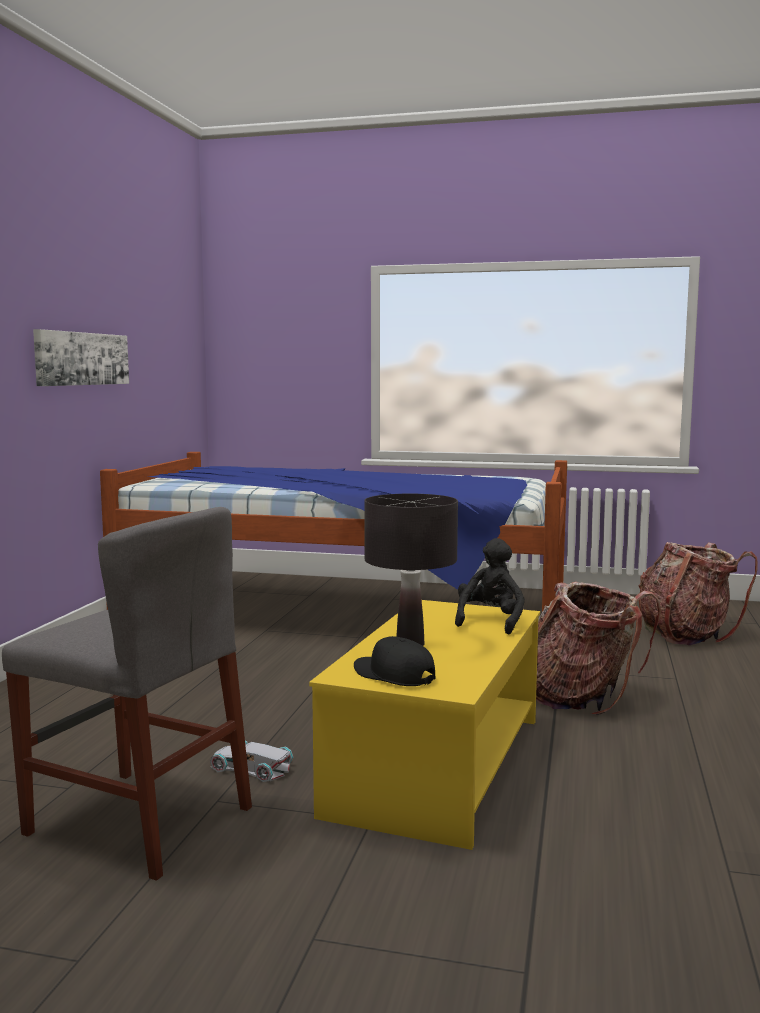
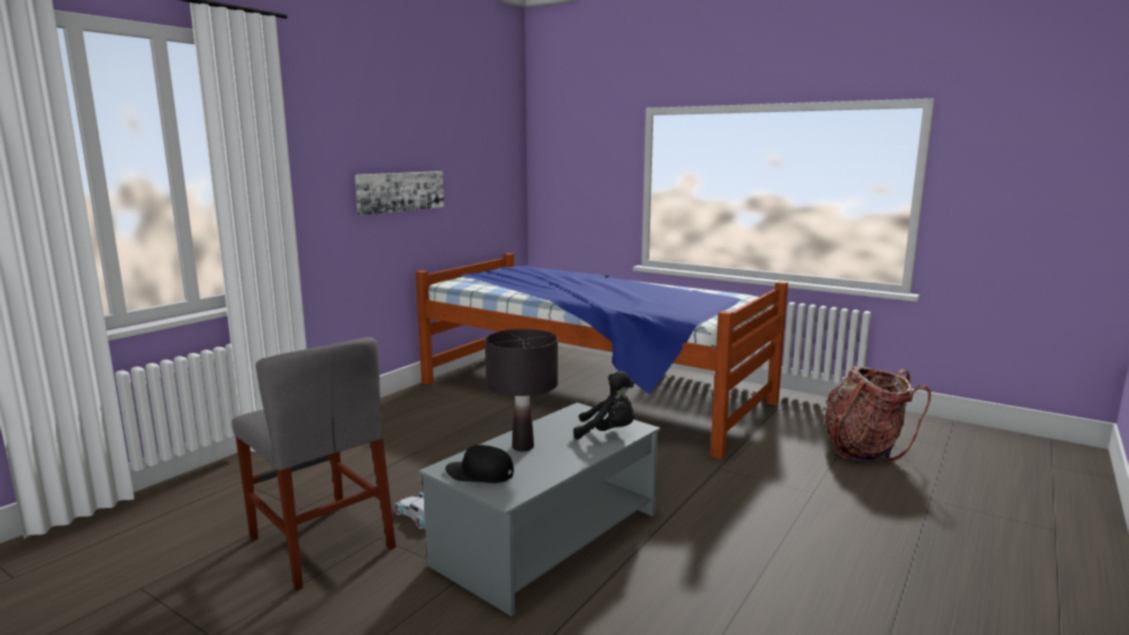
camera: 20 degrees right, 5 degrees up
(393, 675) = (480, 474): black cap -> black cap turned 45 degrees counterclockwise
(437, 765) = (547, 539): yellow coffee table -> grey coffee table
(490, 621) = (608, 433): black plush toy -> black plush toy turned 60 degrees clockwise
(583, 698) = (713, 499): backpack -> none

